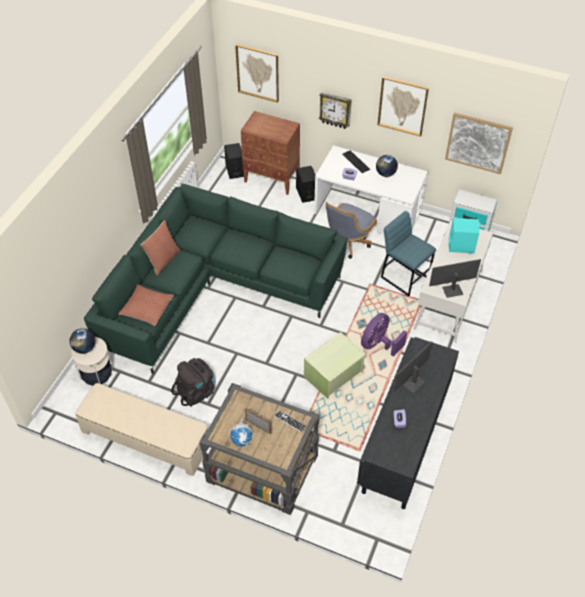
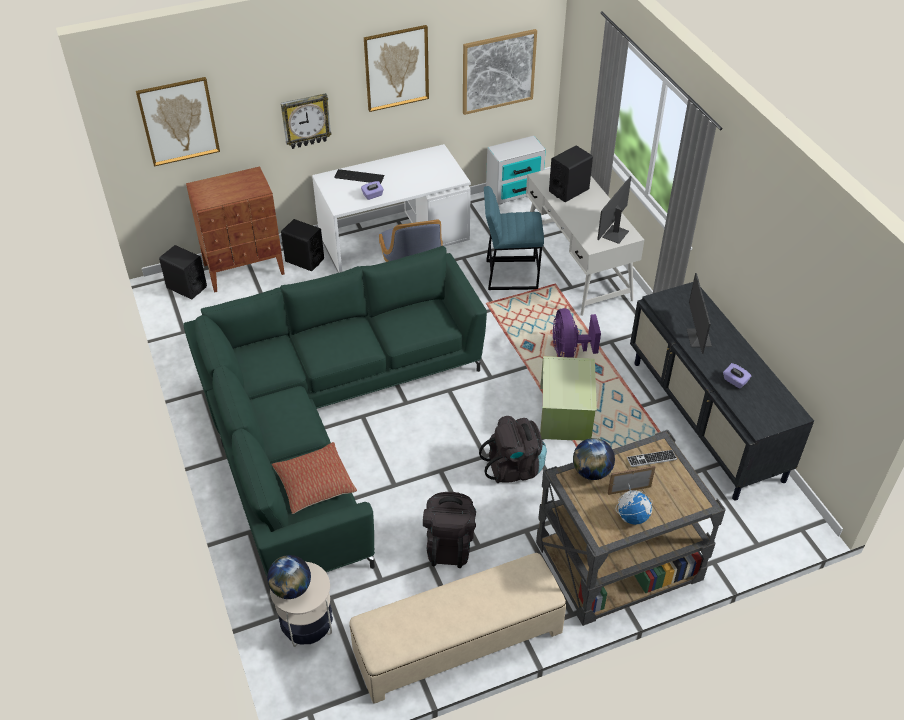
camera: 45 degrees left, 5 degrees down
(163, 260) = (261, 419): pillow -> none
(272, 381) = (514, 468): none -> black backpack
(385, 174) = (406, 170): globe -> globe (591, 472)
(461, 246) = (569, 190): turquoise speaker -> black speaker

